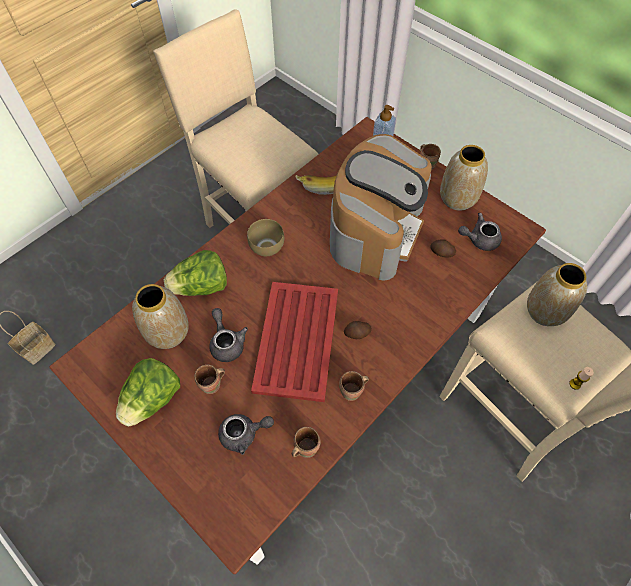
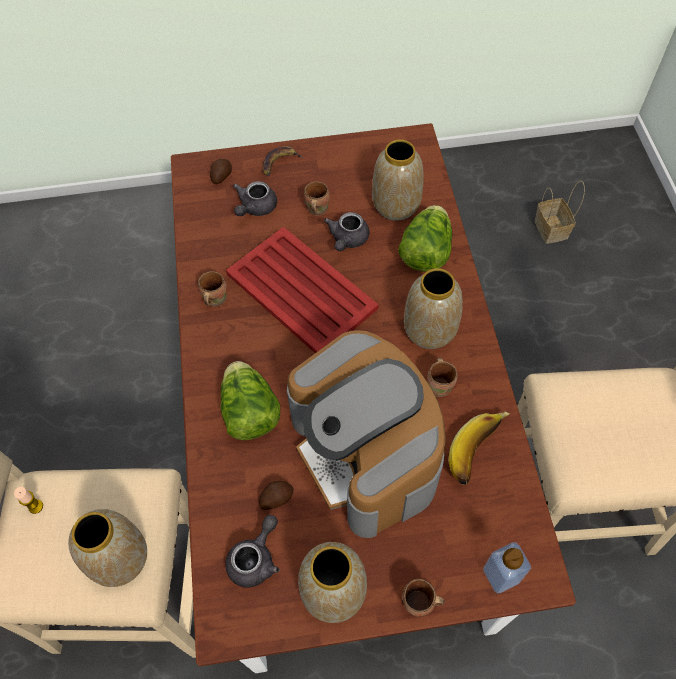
camera: 130 degrees right, 0 degrees up
(153, 399) = (340, 169): lettuce -> lettuce (249, 412)
(178, 456) = (279, 163): none -> banana
(227, 342) = (347, 240): grey teapot -> grey teapot turned 90 degrees clockwise
(265, 248) = (430, 330): brown bowl -> vase
(305, 447) = (205, 239): brown mug -> brown mug (440, 385)
(357, 334) = (261, 342): potato -> potato (221, 176)

